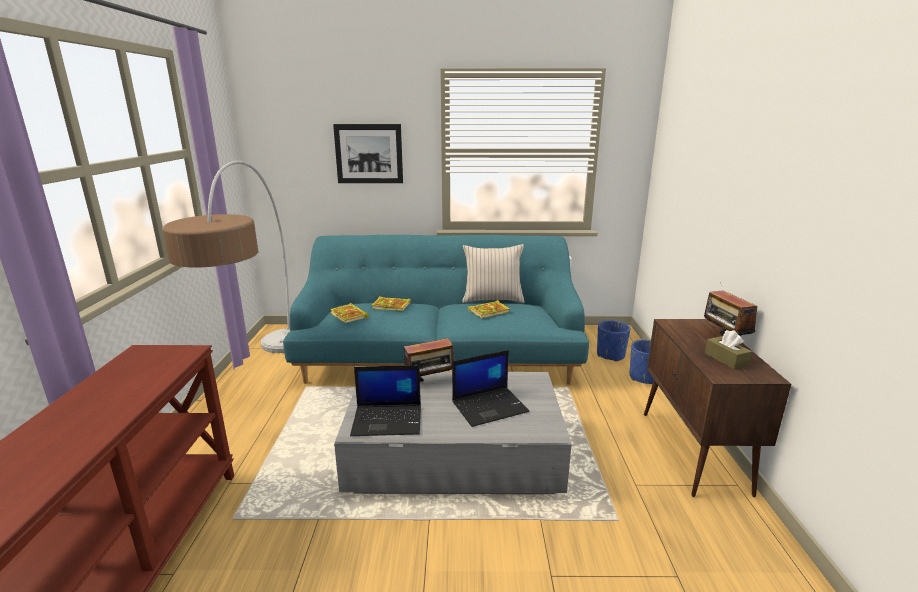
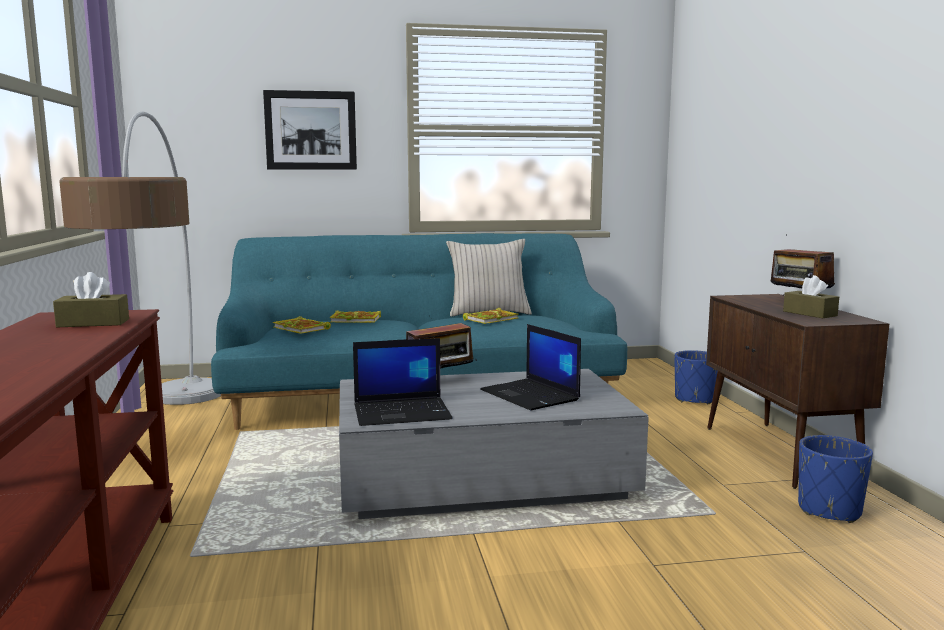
camera: 10 degrees left, 10 degrees down
(154, 369) = (93, 323): none -> brown tissue box
(490, 406) = (531, 395): laptop -> laptop turned 90 degrees clockwise
(610, 355) = (644, 383): blue planter -> blue planter (829, 510)

